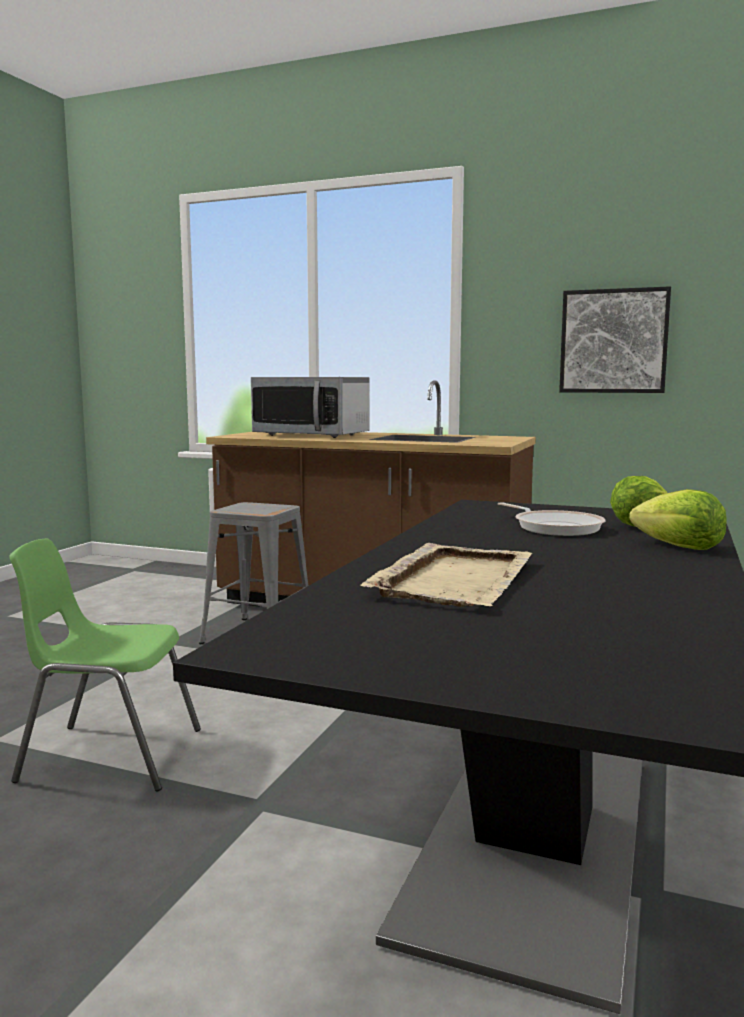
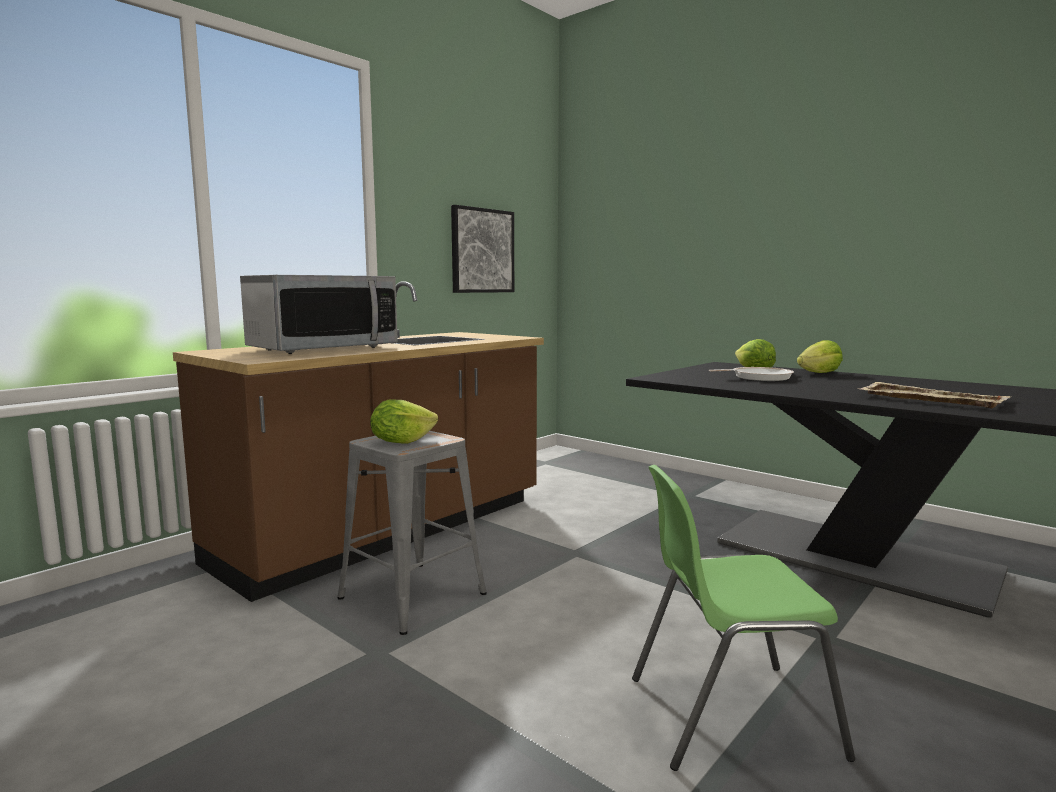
camera: 70 degrees left, 0 degrees up
(109, 755) = (727, 714): green chair -> green chair turned 60 degrees clockwise
(248, 508) = (401, 442): none -> lettuce

